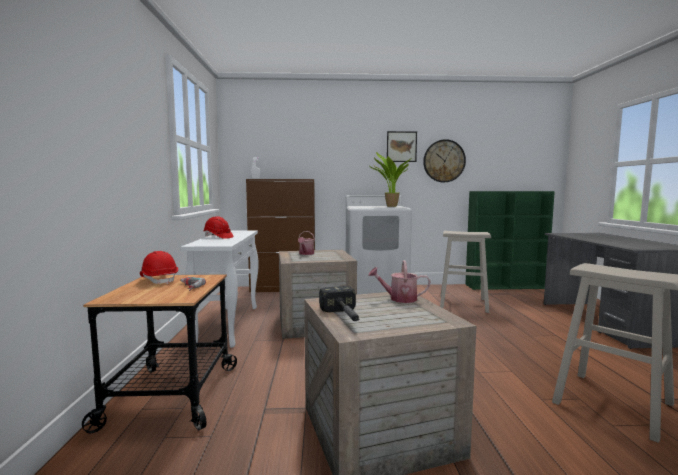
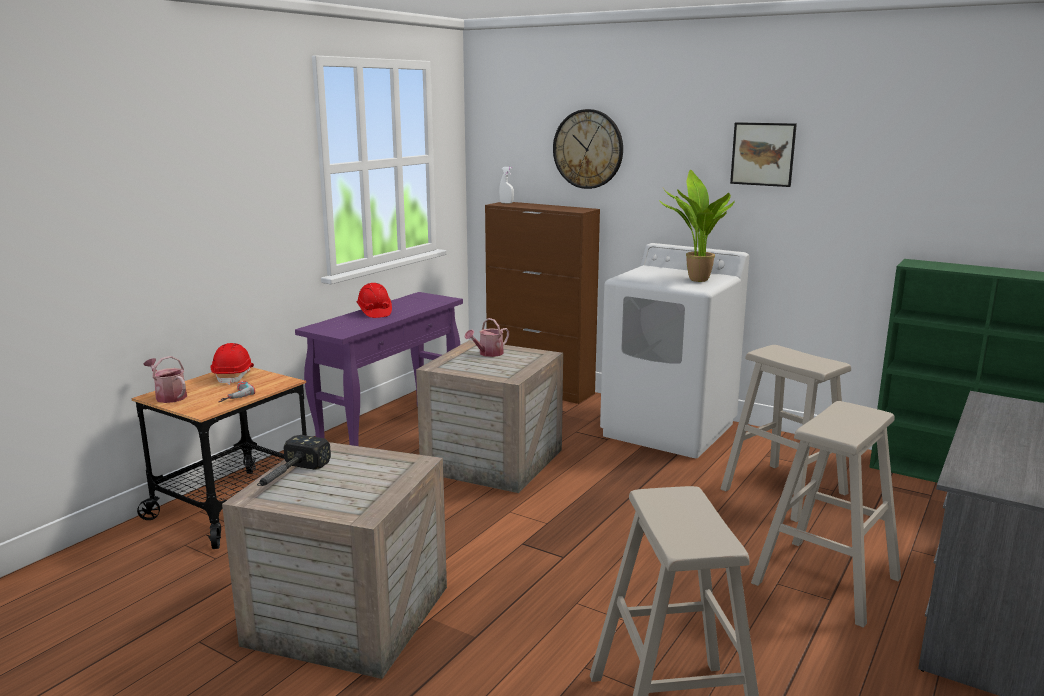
camera: 35 degrees right, 10 degrees up
(228, 325) = (391, 433): white console table -> purple console table
(399, 299) = (396, 468): watering can -> watering can (168, 396)
(444, 161) = (852, 188): wall clock -> wall clock (588, 149)
(540, 329) = (826, 580): none -> beige stool

